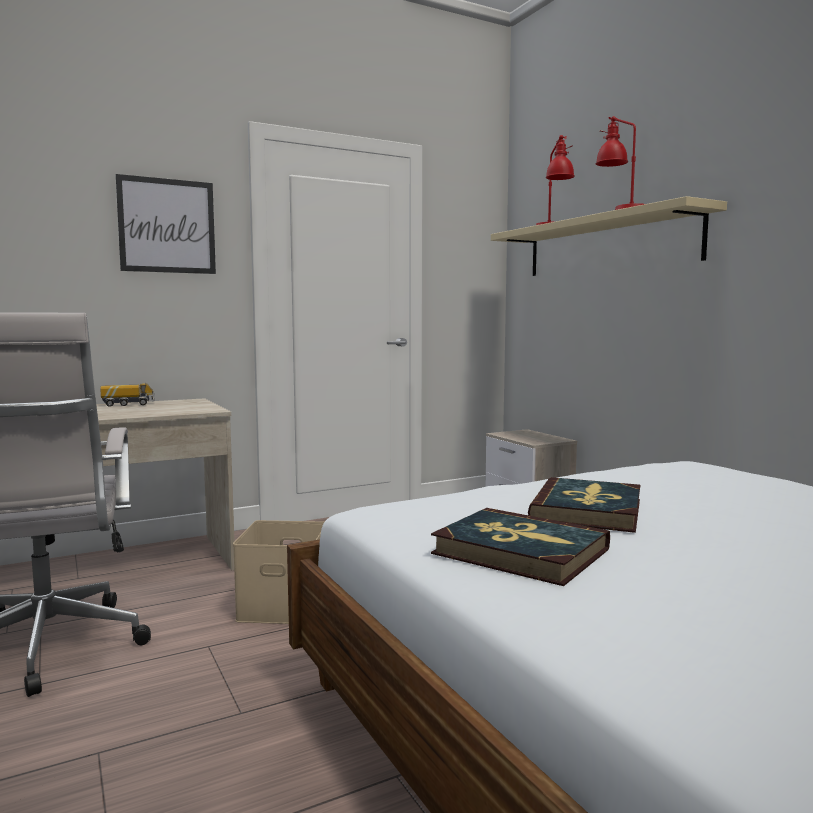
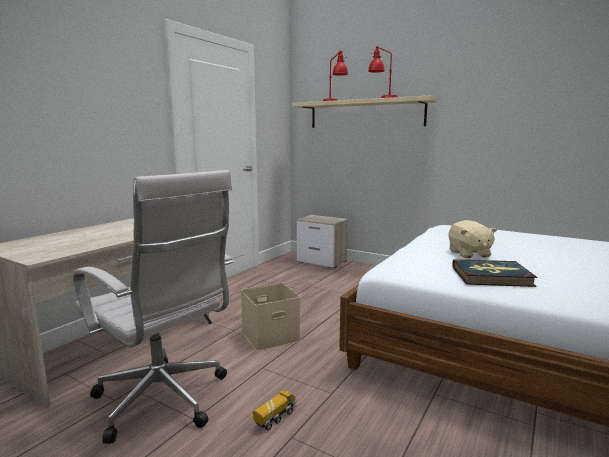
camera: 30 degrees left, 5 degrees up
(128, 405) = (115, 225): toy truck -> toy truck (275, 418)
(167, 226) = (120, 92): picture -> none
(588, 510) = (469, 254): book -> beige plush toy

